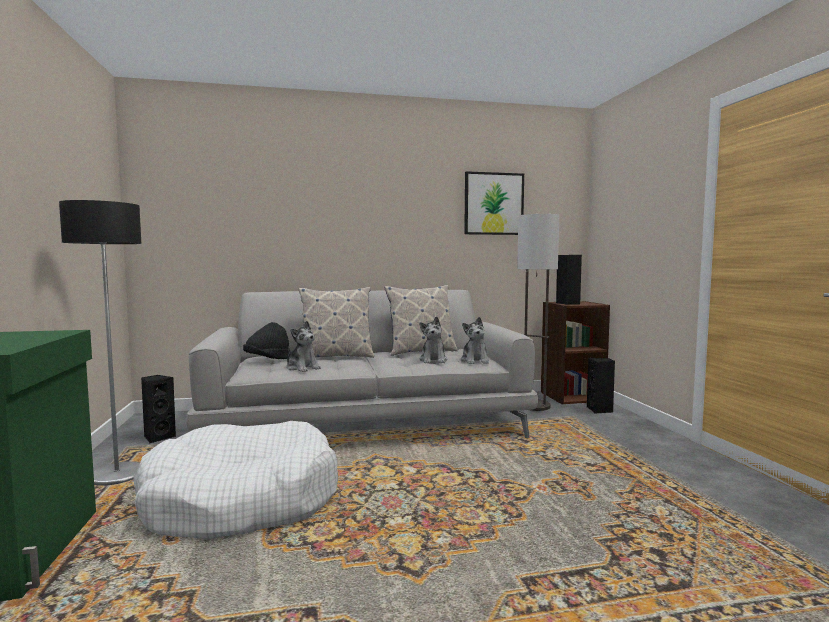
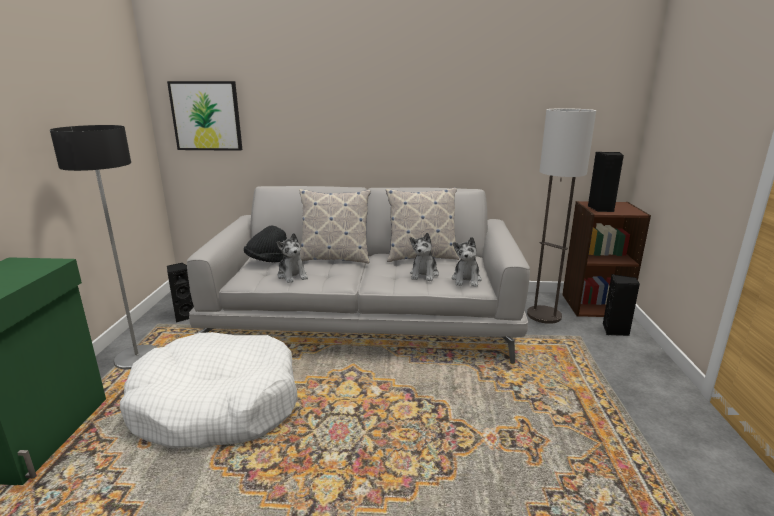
camera: 15 degrees right, 15 degrees up
(493, 204) = (526, 87): picture -> picture (206, 116)

